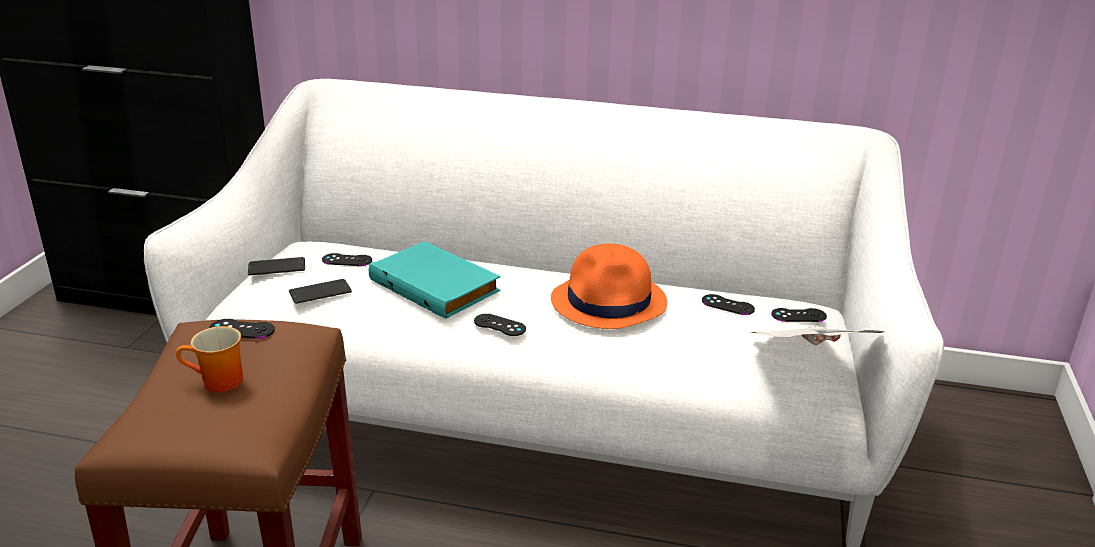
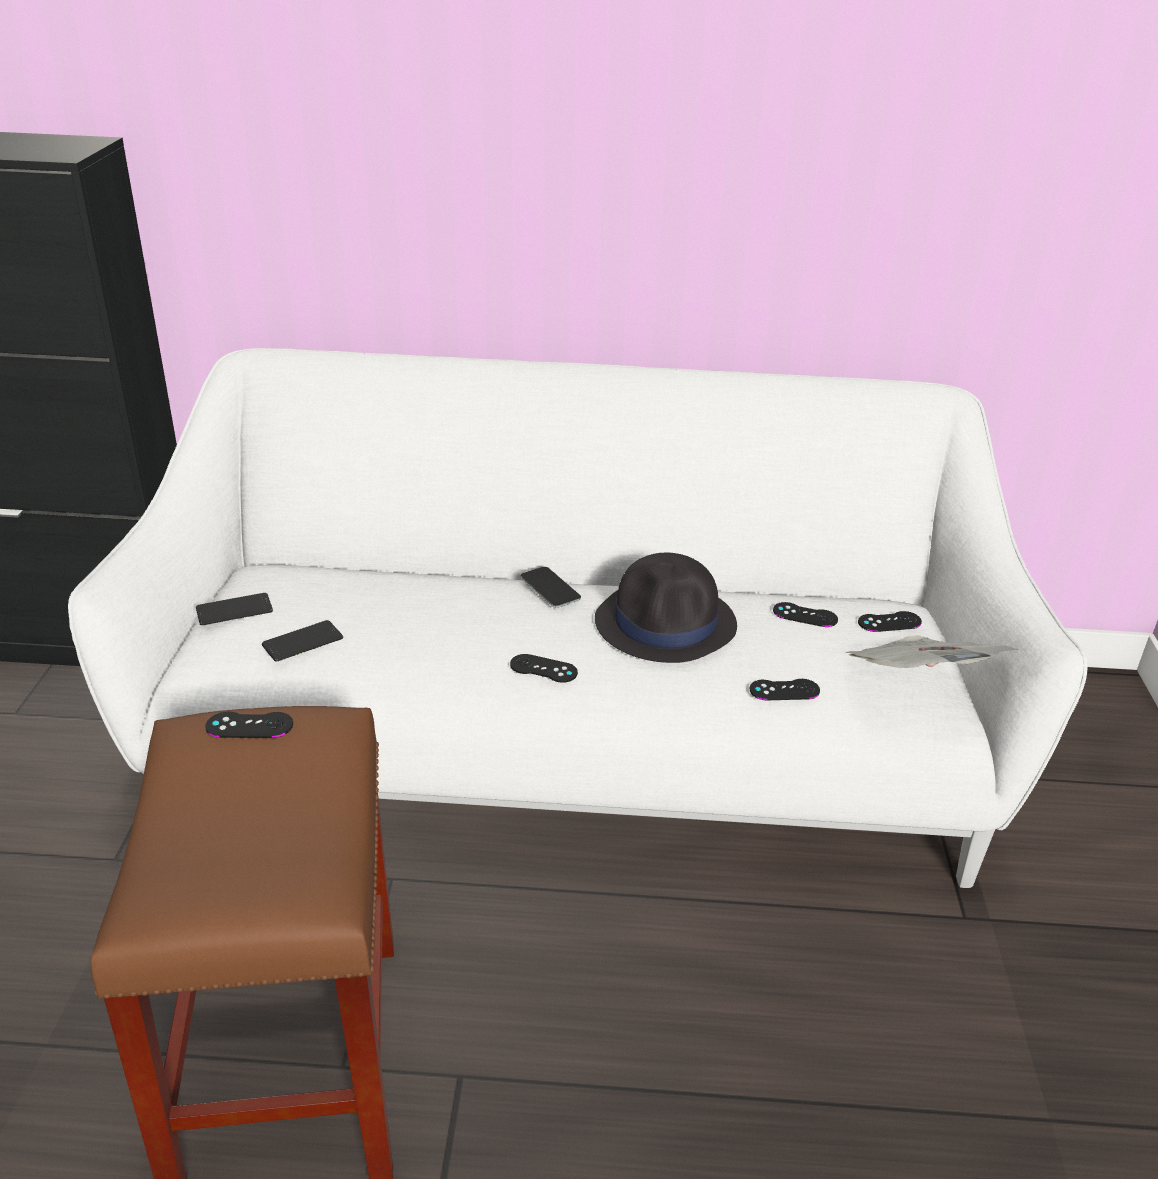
camera: 10 degrees left, 5 degrees up
(217, 383) = (242, 809): mug -> none
(347, 260) = (322, 592): black game controller -> black game controller (784, 690)
(437, 285) = (449, 618): turquoise book -> none
(523, 270) = (550, 588): none -> phone
(609, 302) = (666, 624): orange hat -> black hat

